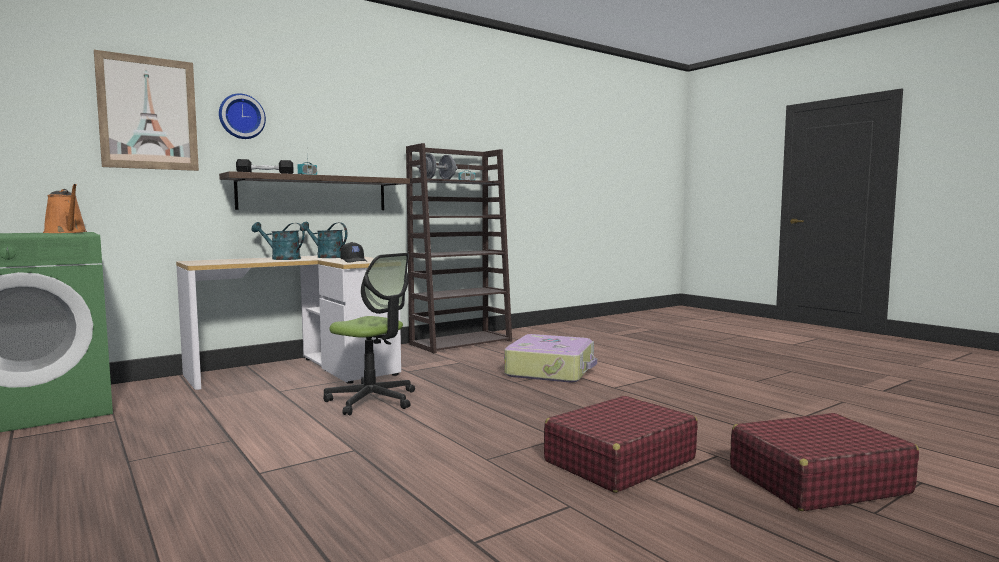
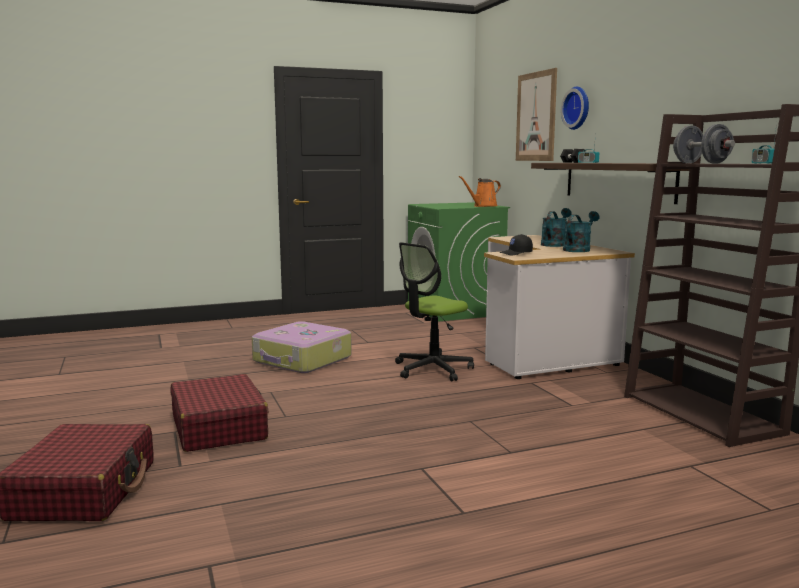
camera: 105 degrees right, 5 degrees up
(551, 371) = (519, 446): suitcase -> suitcase (302, 360)

